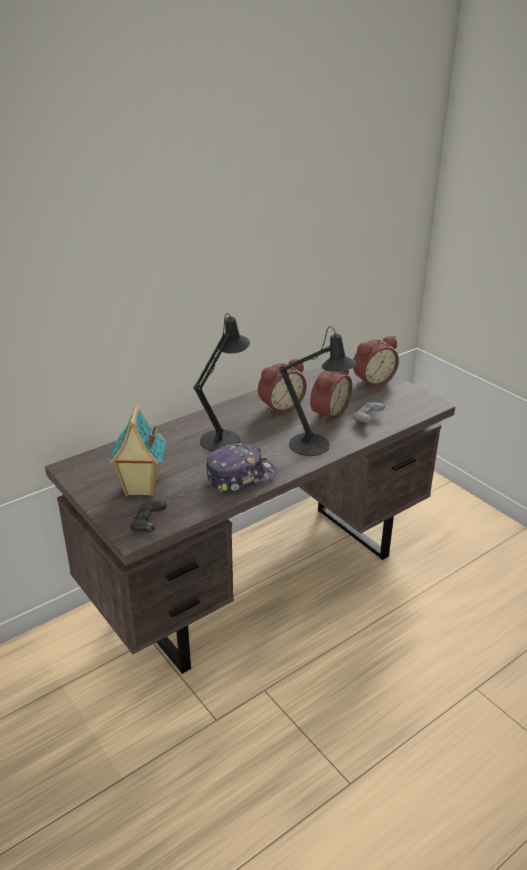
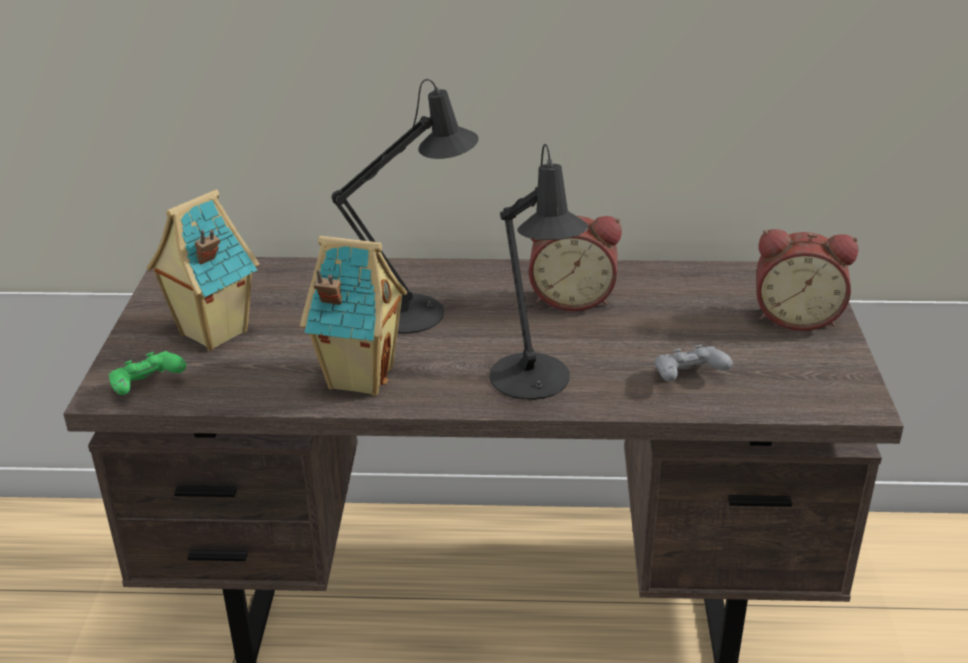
camera: 40 degrees right, 0 degrees up
(148, 525) = (147, 387): black game controller -> green game controller
(240, 476) = (358, 377): cap -> toy house
(327, 412) = (635, 338): alarm clock -> none

